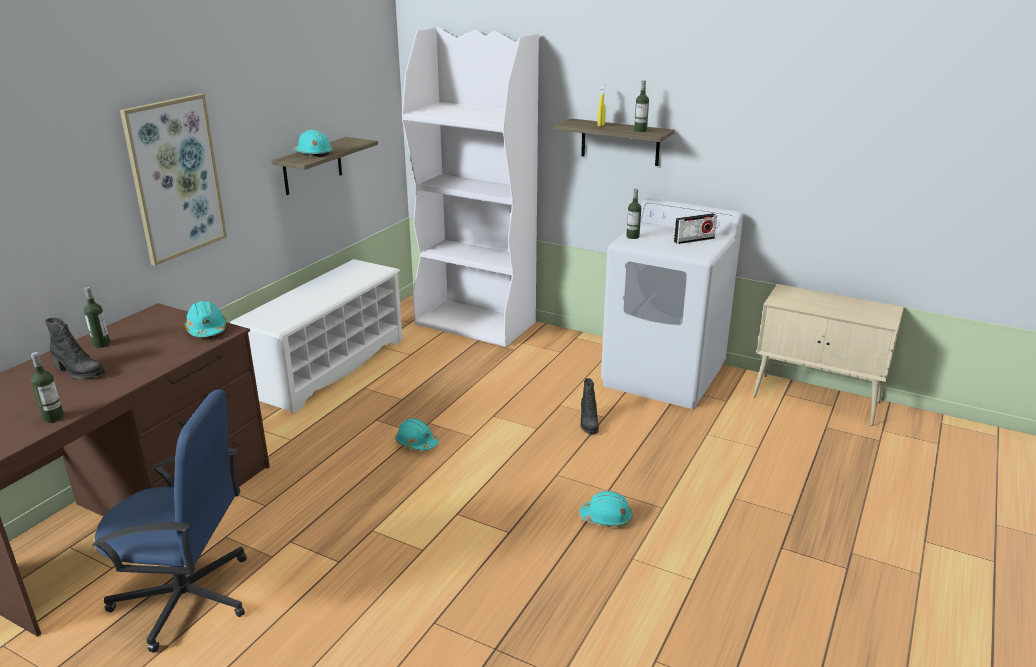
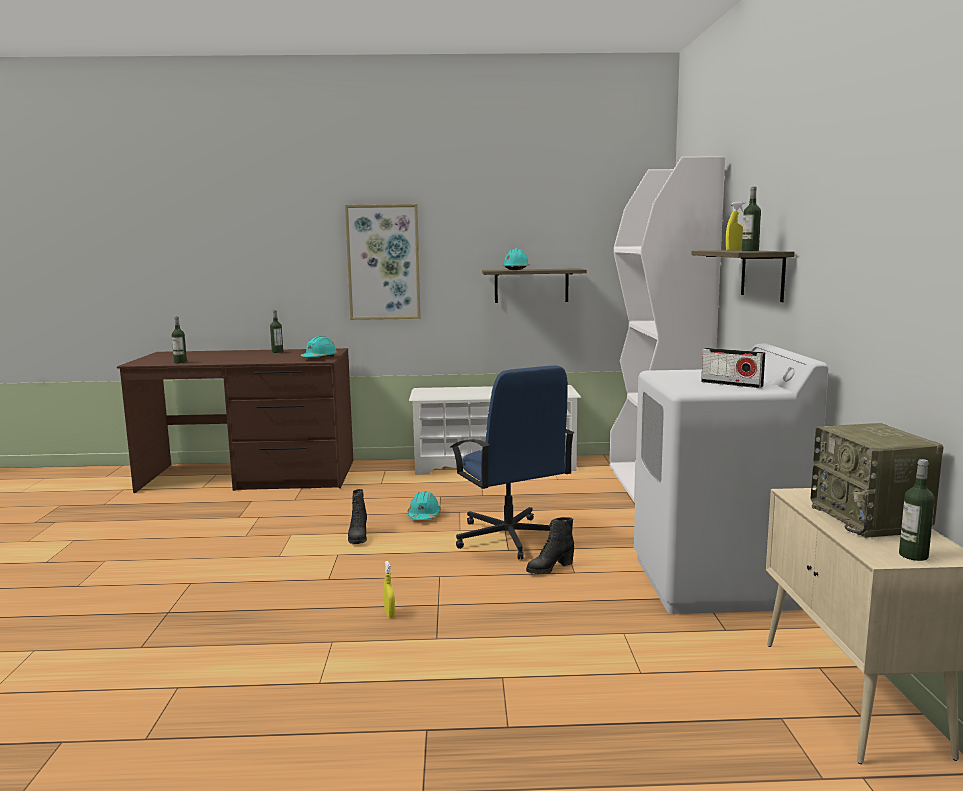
camera: 60 degrees right, 15 degrees down
(79, 372) = (238, 356): black boot -> black boot (358, 537)
(186, 598) = (182, 510): blue office chair -> blue office chair (509, 538)
(606, 518) = (389, 614): turquoise hard hat -> yellow spray bottle
(632, 237) = (681, 371): bottle -> bottle (913, 555)
(831, 302) = (871, 519): none -> radio

